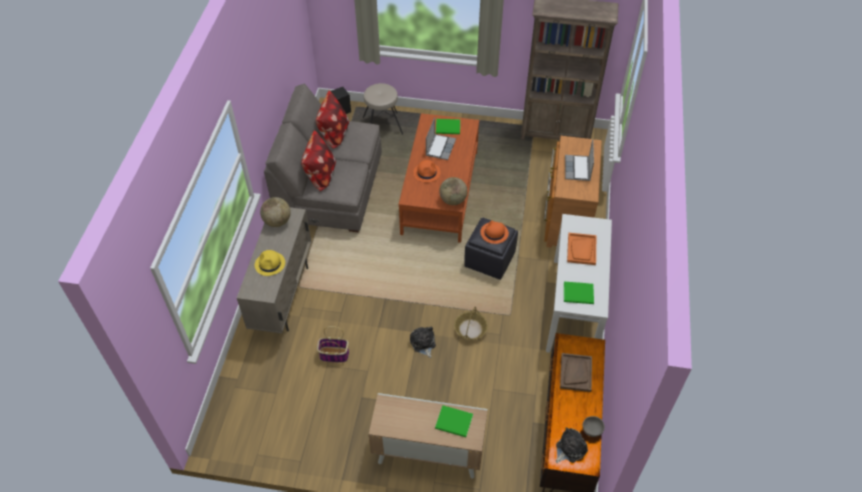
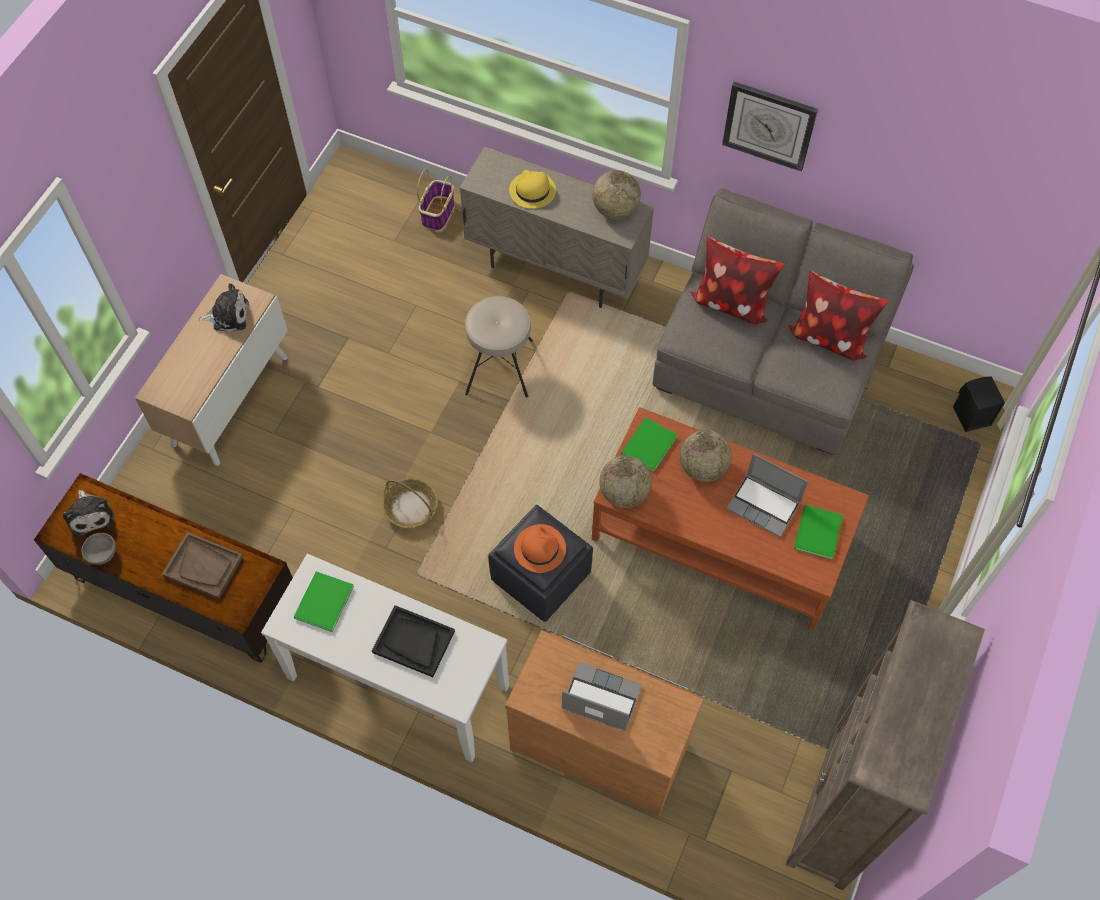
camera: 105 degrees right, 10 degrees up
(257, 106) = (769, 125): none -> wall clock
(333, 355) = (430, 316): basket -> basket (438, 213)
(382, 125) = (918, 478): beige stool -> beige stool (500, 366)
(423, 343) = (408, 434): plush toy -> plush toy (228, 315)
(427, 172) = (703, 467): orange hat -> globe
(454, 423) = (190, 375): green book -> green book (647, 446)
(581, 249) = (413, 642): orange tray -> black tray

